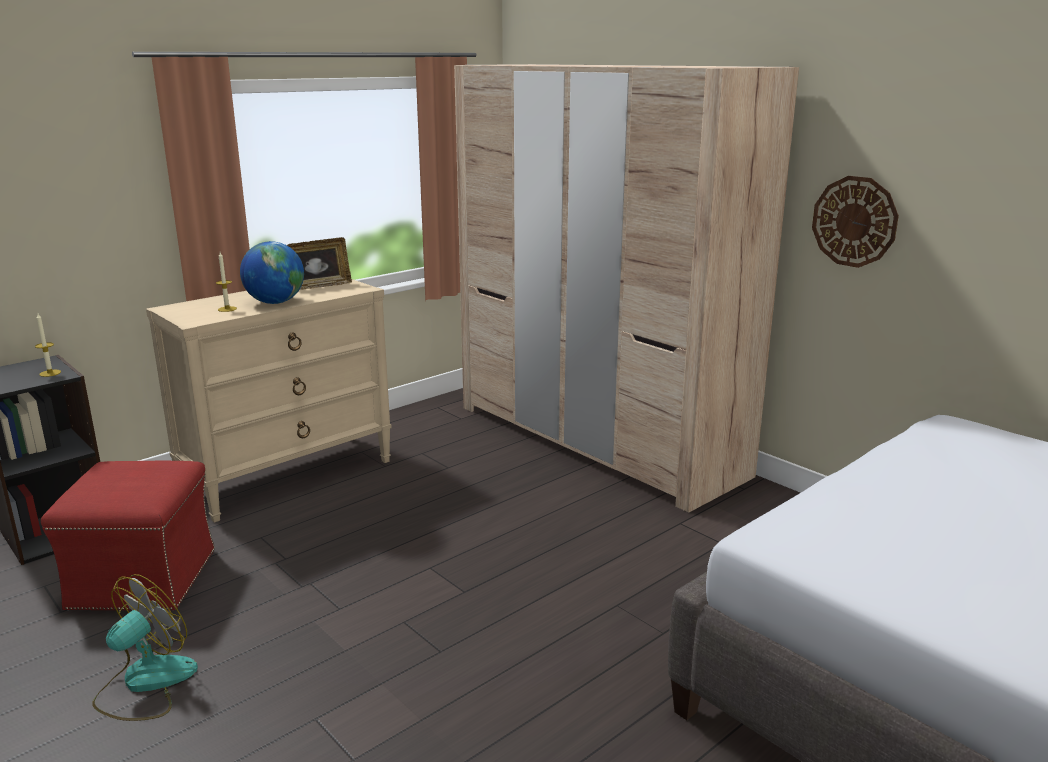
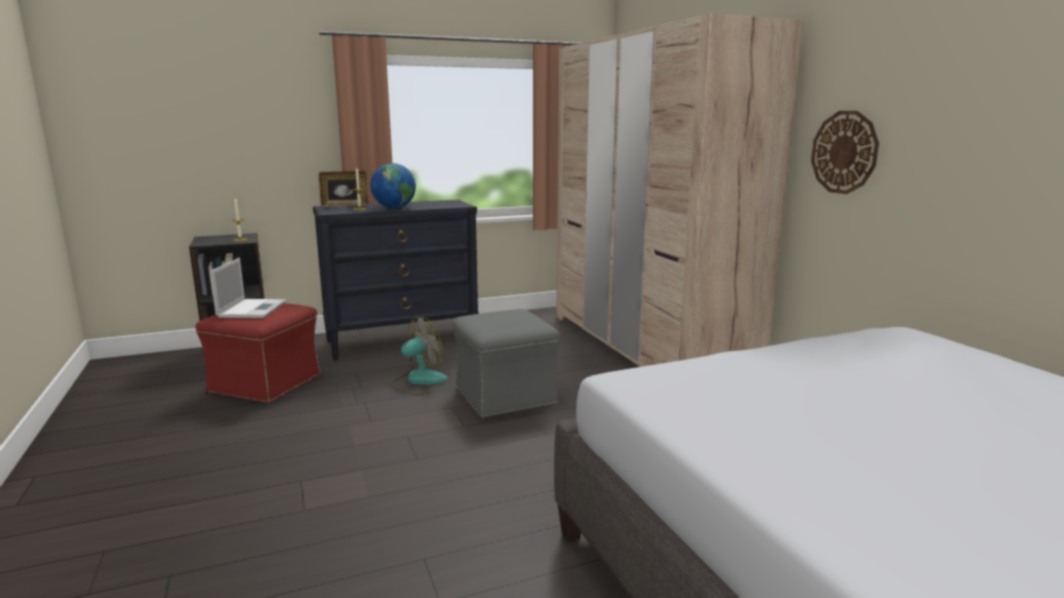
camera: 20 degrees right, 5 degrees down
(117, 479) = (253, 309): none -> laptop
(145, 683) = (217, 440): fan -> fan (418, 381)
(289, 475) = (402, 341): beige dresser -> black dresser
(321, 286) = (437, 203): picture frame -> picture frame (345, 206)
(484, 539) = (505, 396): none -> grey ottoman

